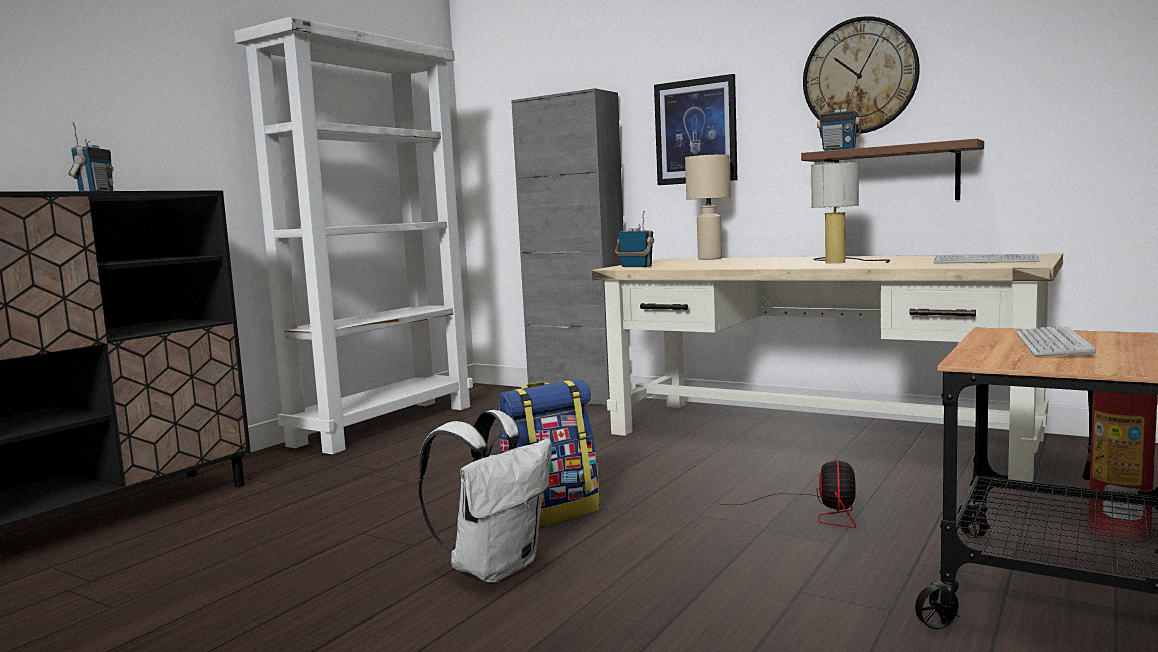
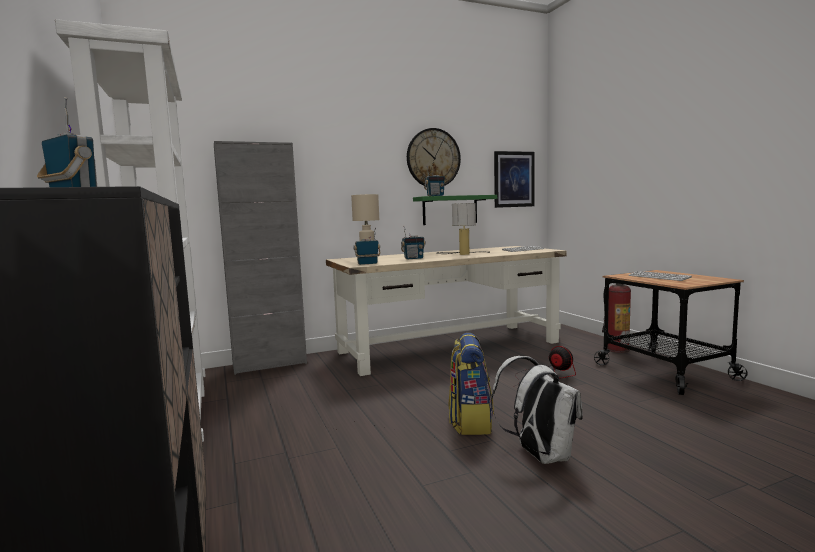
camera: 55 degrees left, 0 degrees up
(695, 131) = (343, 179): picture -> picture (514, 179)
(728, 264) = (413, 258): none -> radio
(895, 175) = (450, 210): brown shelf -> green shelf

